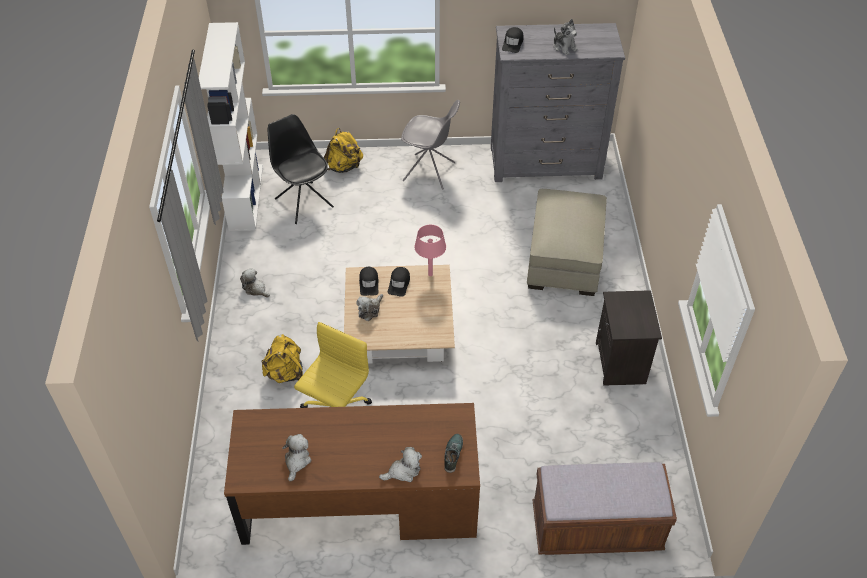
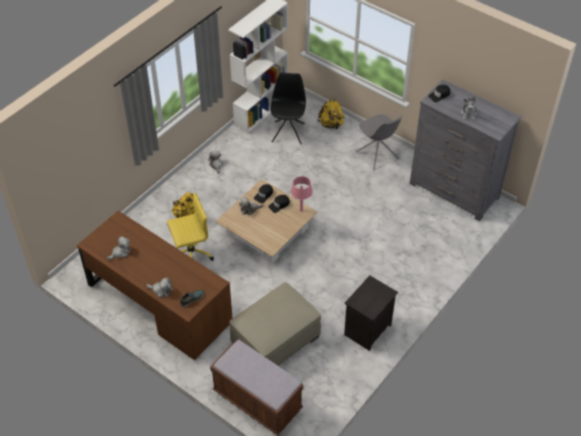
camera: 40 degrees right, 0 degrees up
(564, 258) = (401, 252): beige ottoman -> beige ottoman (276, 339)

